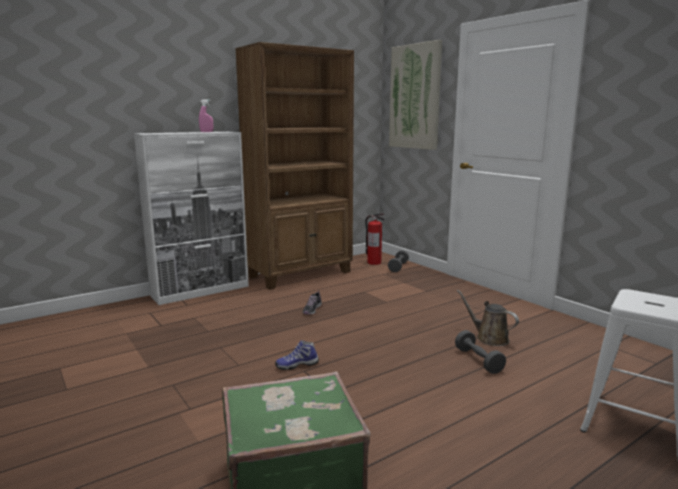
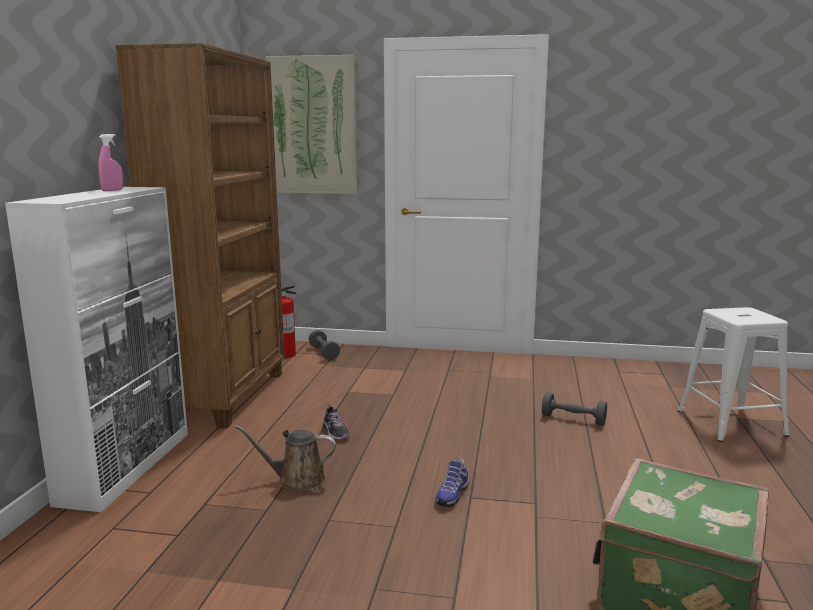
camera: 45 degrees left, 0 degrees up
(489, 338) = (541, 396): brown watering can -> brown watering can (297, 480)

